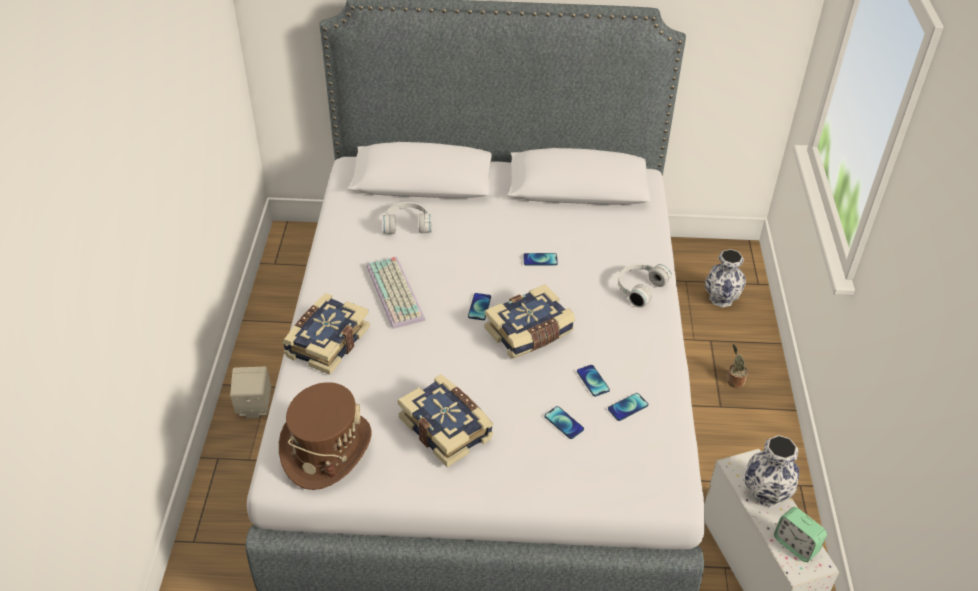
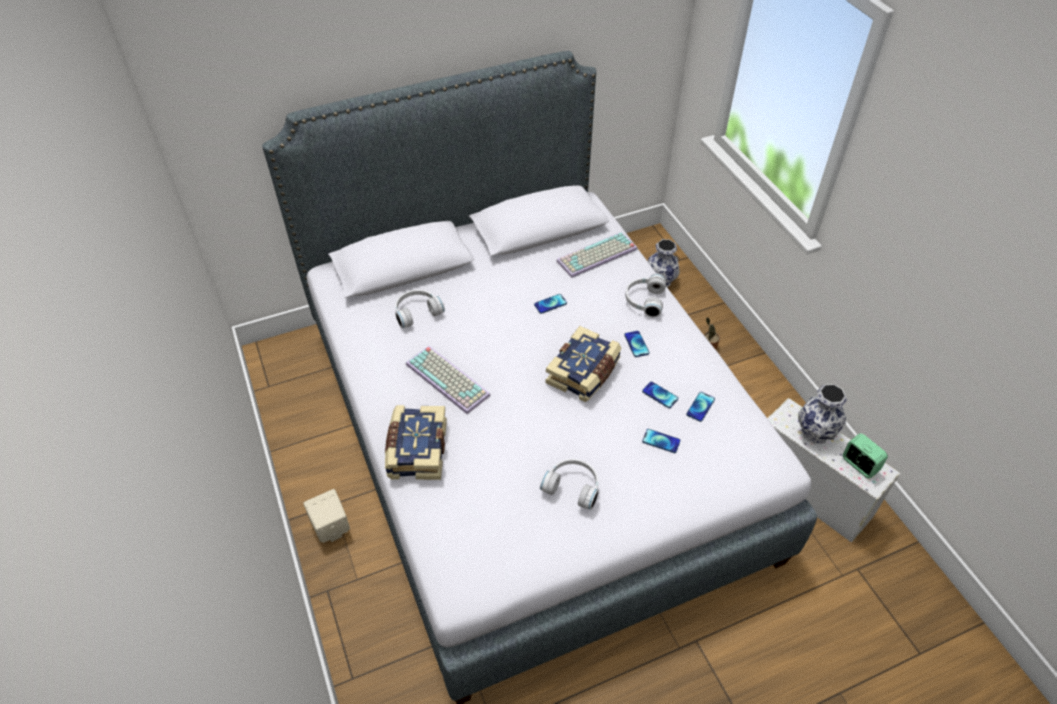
camera: 25 degrees left, 5 degrees up
(326, 448) = (483, 550): brown hat -> none
(447, 428) = (573, 486): book -> white headphones
(479, 307) = (528, 365): phone -> phone (636, 344)
(618, 231) = (597, 256): none -> keyboard
(795, 545) = (859, 465): alarm clock -> alarm clock turned 150 degrees counterclockwise

